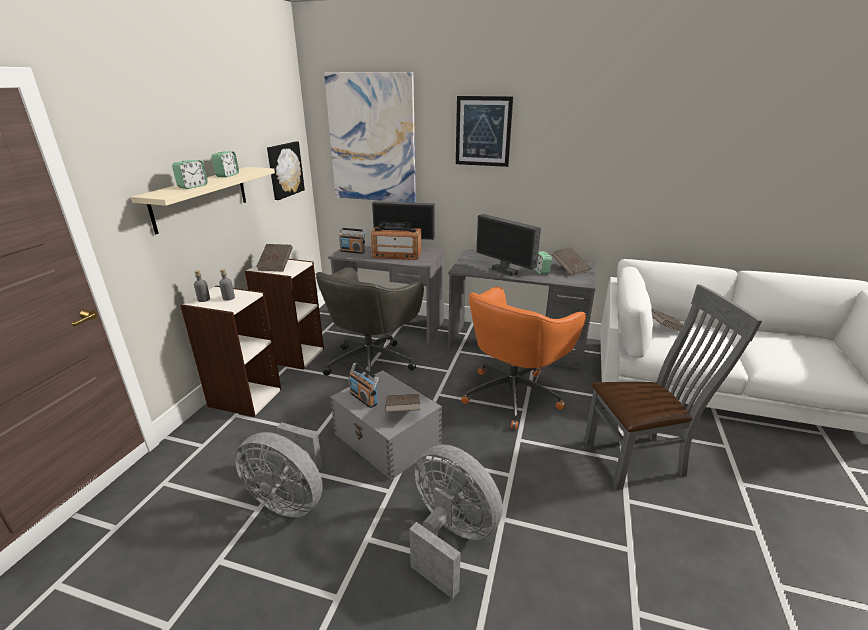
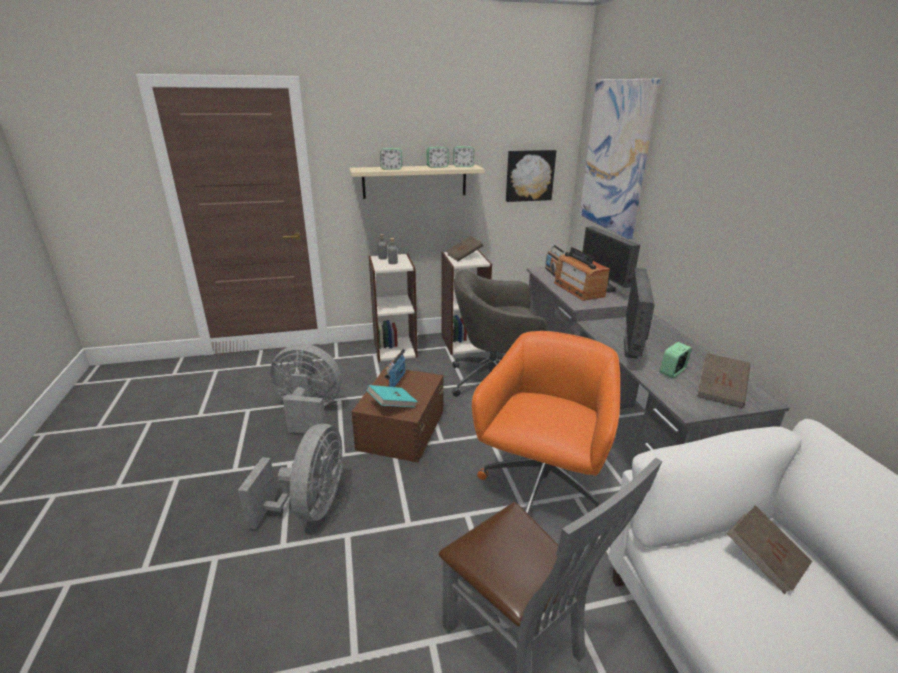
camera: 60 degrees right, 0 degrees up
(248, 170) = (463, 166): none -> alarm clock
(289, 499) = (309, 412): grey fan -> grey fan turned 105 degrees clockwise
(387, 439) = (400, 430): grey storage box -> brown storage box
(402, 411) = (392, 405): brown book -> turquoise book
(483, 131) = (707, 162): picture -> none
(513, 394) = (541, 487): orange office chair -> orange office chair turned 105 degrees clockwise

